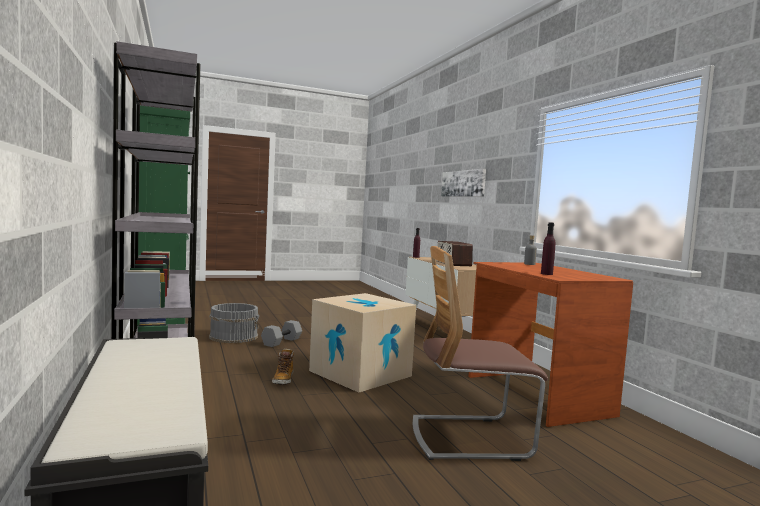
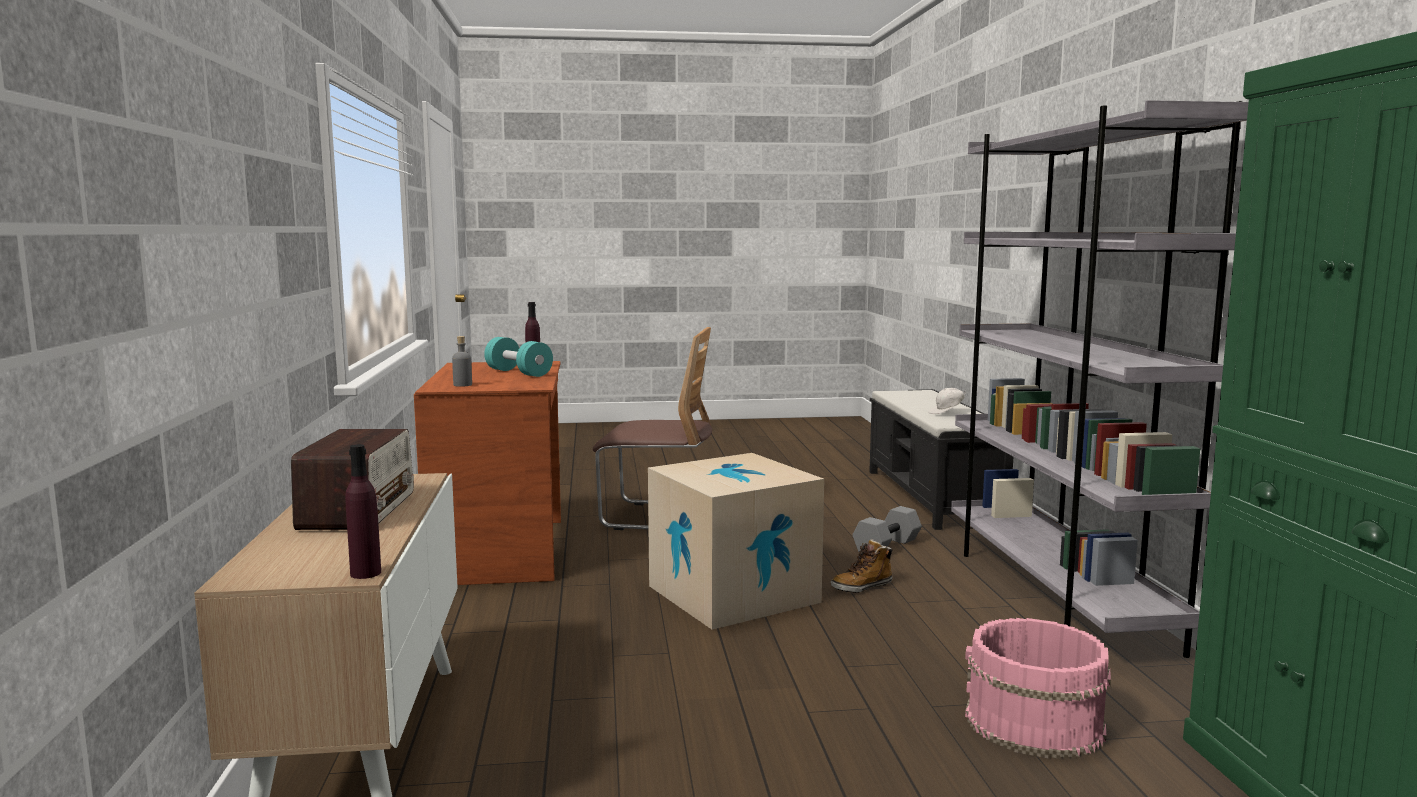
camera: 165 degrees left, 5 degrees up
(147, 361) = (947, 413): none -> white cap
(234, 336) = (1034, 723): grey bucket -> pink bucket
(281, 341) = (894, 693): grey dumbbell -> grey dumbbell (887, 546)
(283, 380) = (861, 587): boot -> boot turned 135 degrees counterclockwise
(463, 183) = (206, 234): picture -> none
(535, 270) = (518, 373): none -> turquoise dumbbell

